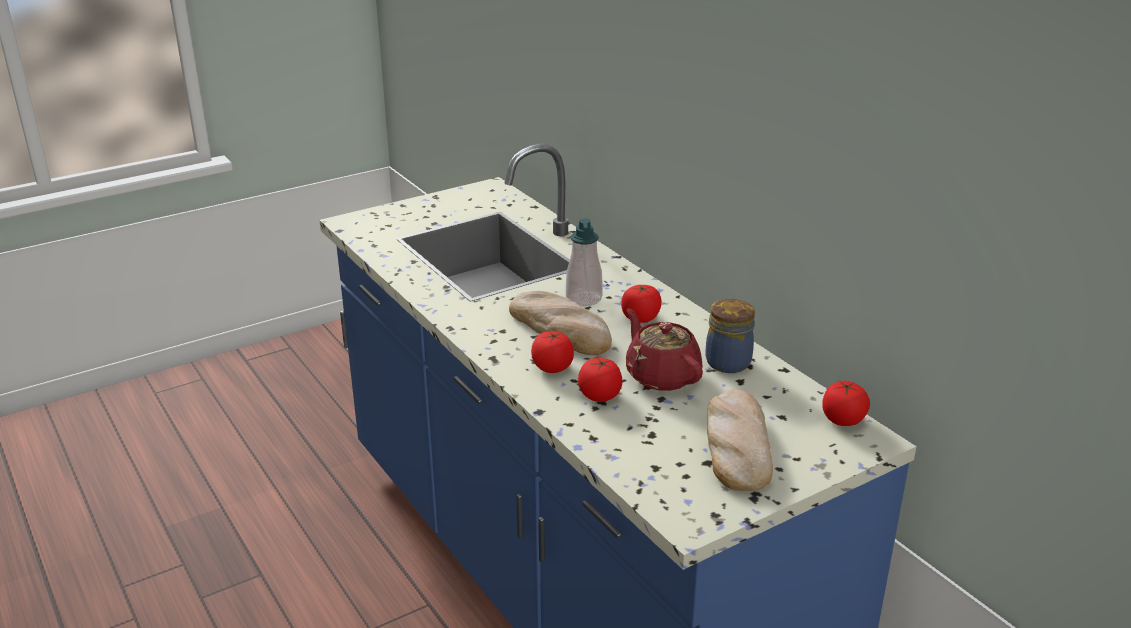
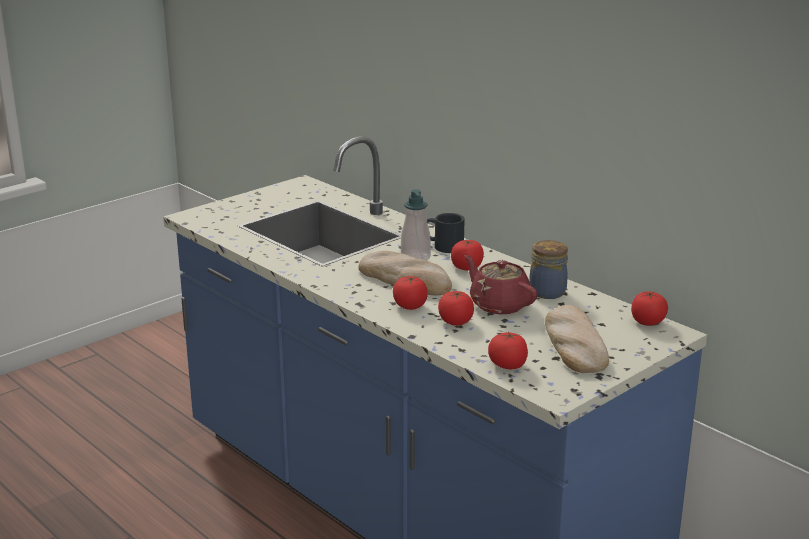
camera: 10 degrees left, 5 degrees down
(622, 285) = (443, 246): none -> black mug
(642, 467) = (507, 365): none -> tomato

